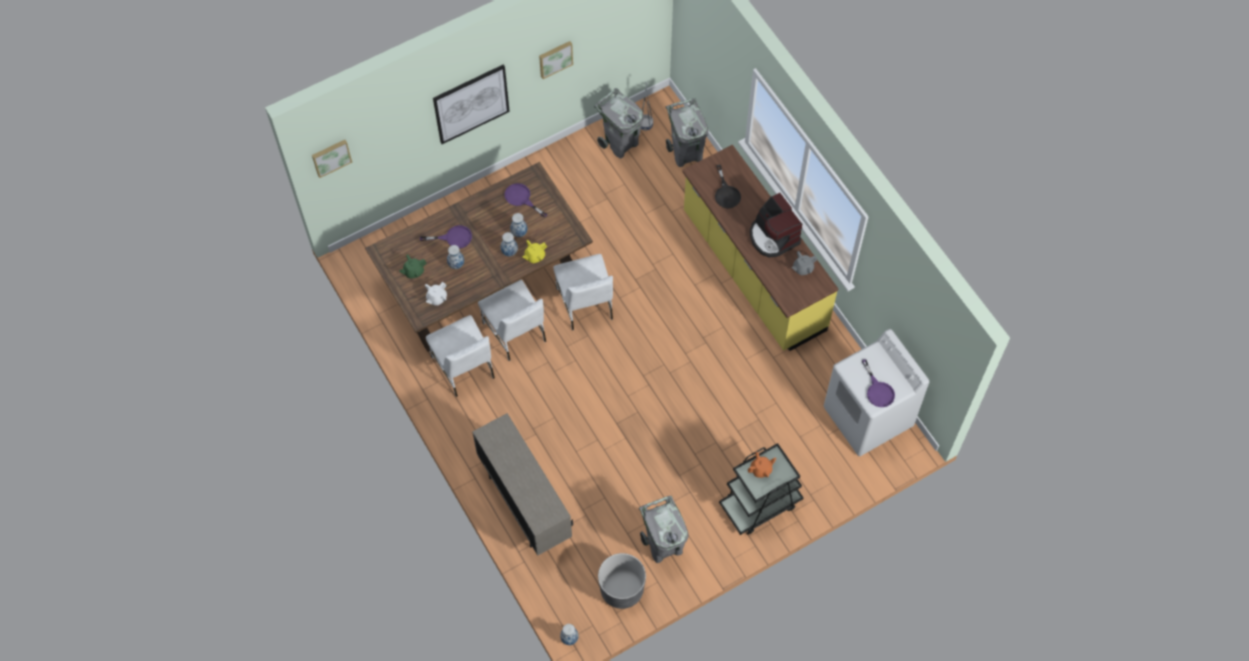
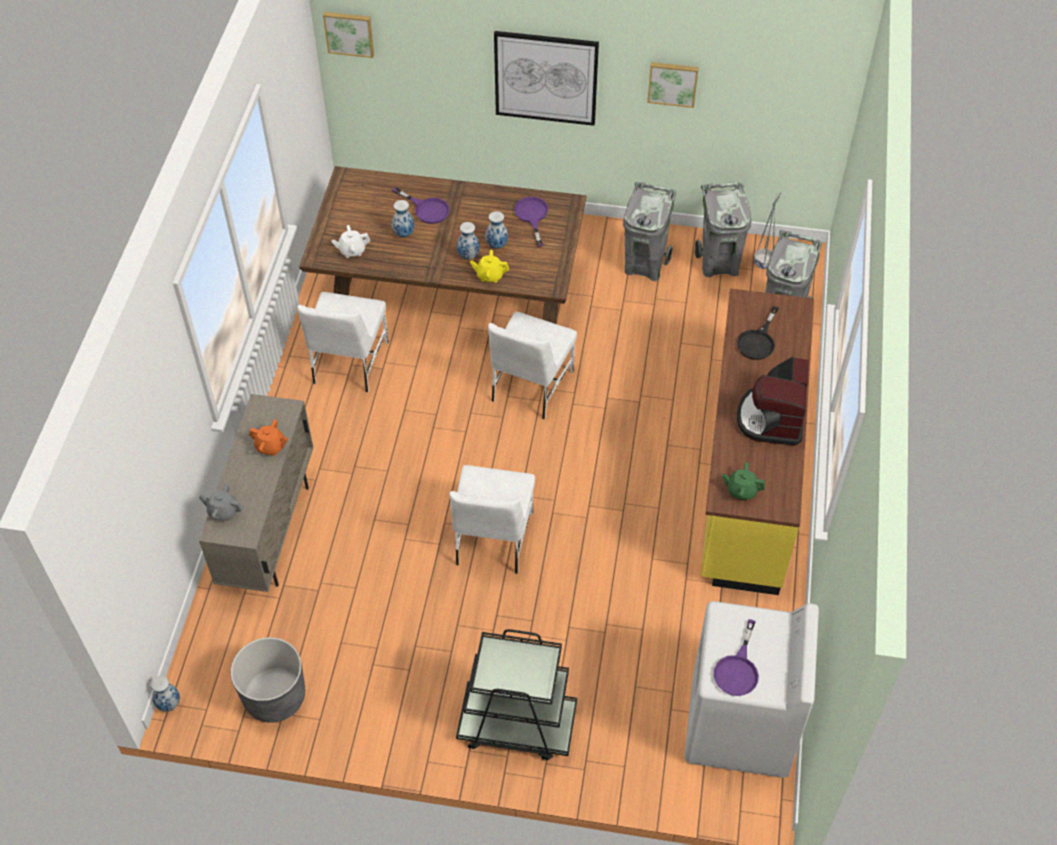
camera: 40 degrees right, 10 degrees down
(413, 271) = (356, 214): green teapot -> green teapot (741, 490)
(515, 333) = (432, 365): white chair -> white chair (492, 539)
(664, 546) = (365, 686): grey trash can -> grey trash can (644, 265)
(761, 469) = (514, 660): orange teapot -> orange teapot (271, 447)
(803, 268) = (775, 473): grey teapot -> grey teapot (223, 511)

